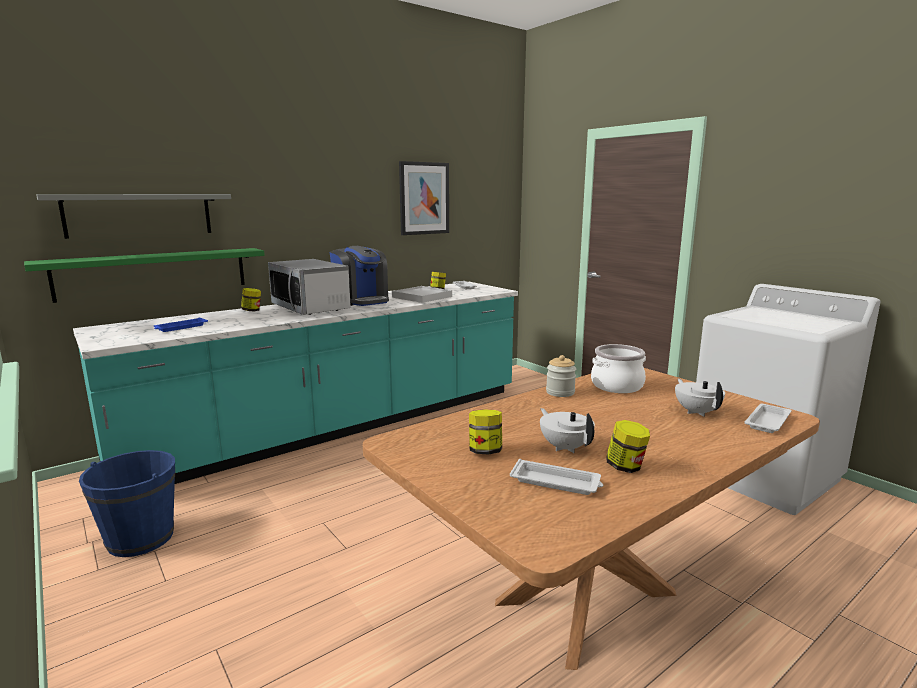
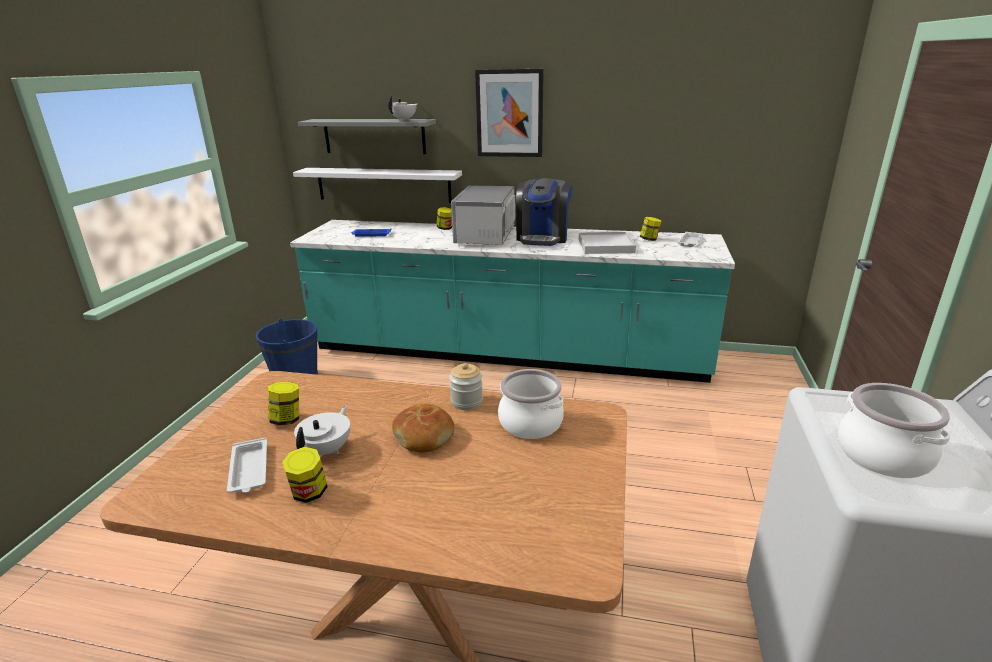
camera: 50 degrees right, 10 degrees up
(154, 273) = (383, 185): green shelf -> white shelf
(424, 198) = (663, 125): picture -> picture (509, 113)
(590, 414) = (424, 436): none -> bread
(697, 412) = (510, 494): white teapot -> white teapot (404, 120)
(768, 421) = (540, 554): white tray -> none
(787, 322) = (883, 455): none -> cooking pot

